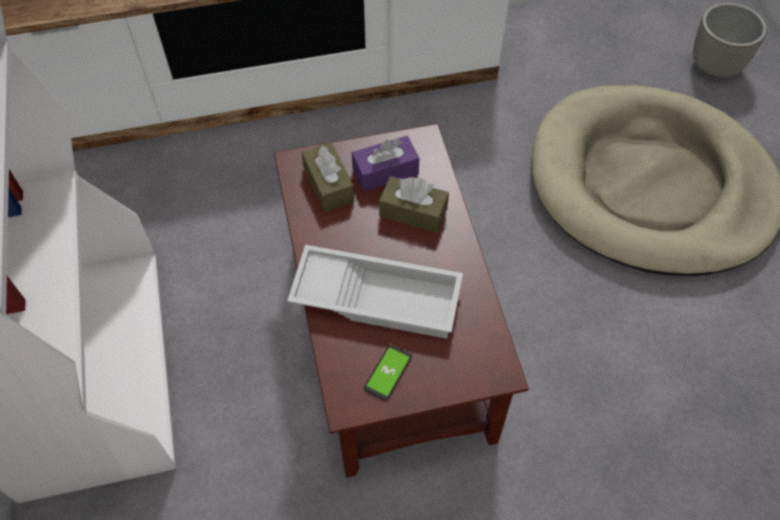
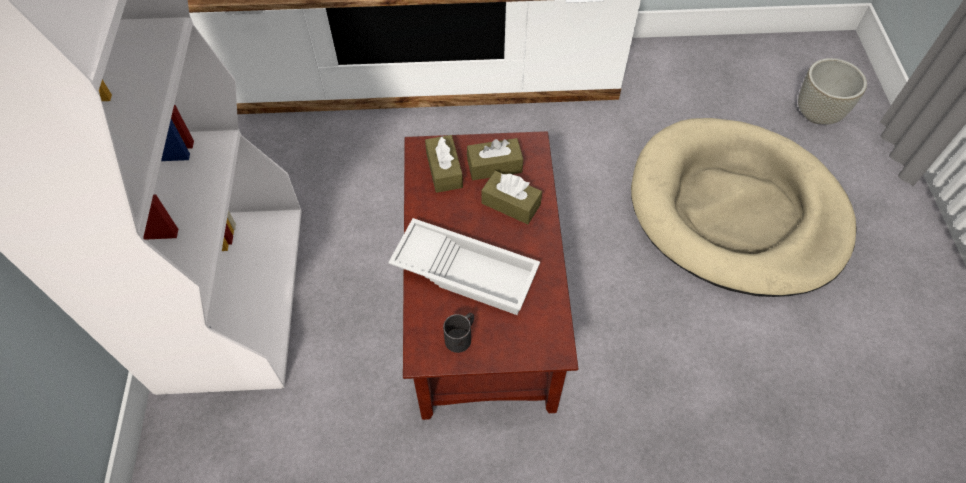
camera: 10 degrees right, 0 degrees up
(385, 171) = (494, 166): purple tissue box -> brown tissue box
(388, 372) = (461, 336): phone -> black mug

